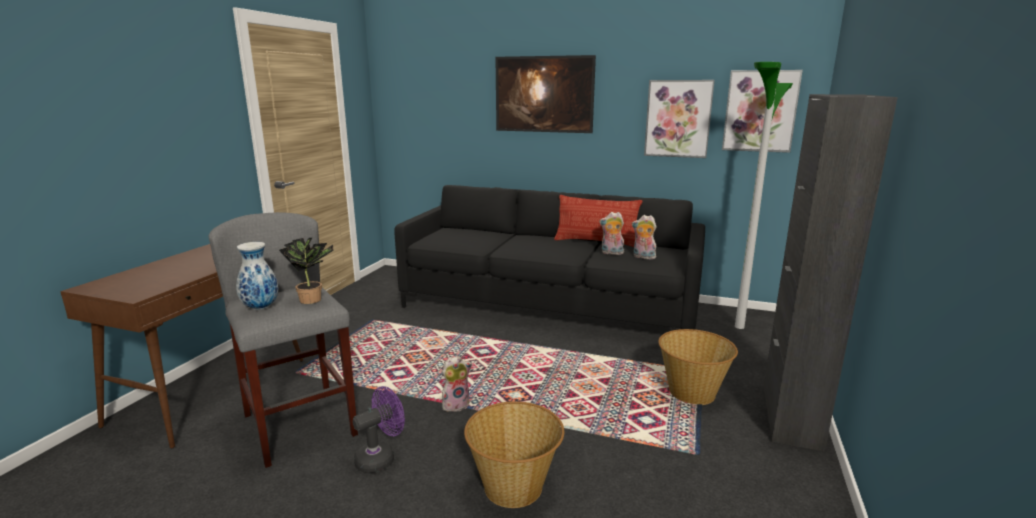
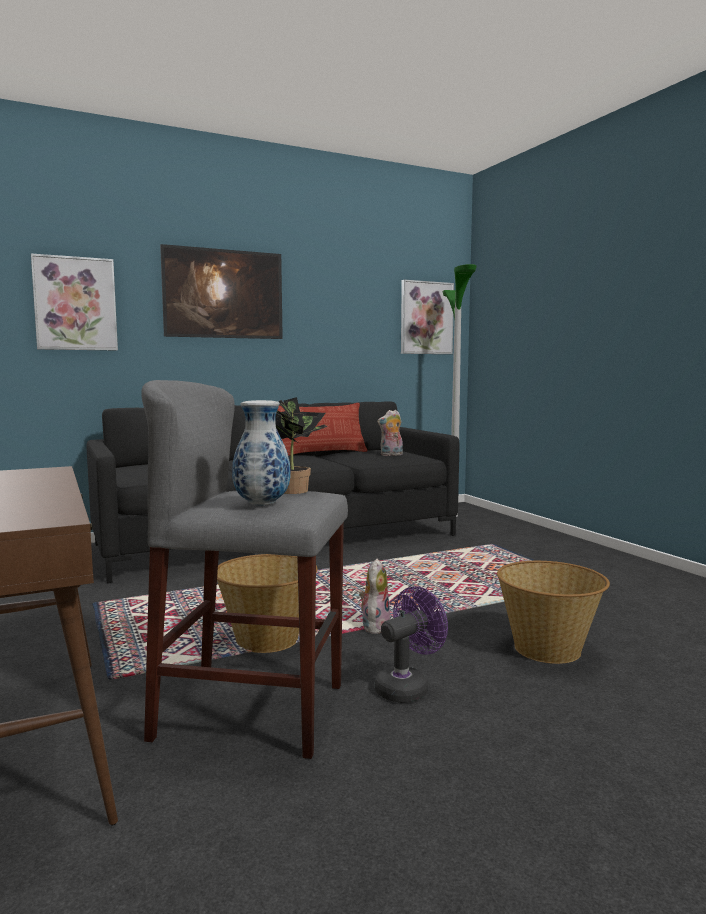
camera: 45 degrees left, 10 degrees down
(381, 457) = (407, 687): purple fan -> purple fan turned 45 degrees clockwise
(611, 253) = (359, 457): plush toy -> none
(678, 118) = (362, 324): picture -> picture (75, 304)
(692, 392) = (512, 556): basket -> basket (267, 638)
(791, 417) = (586, 549): black cabinet -> none

